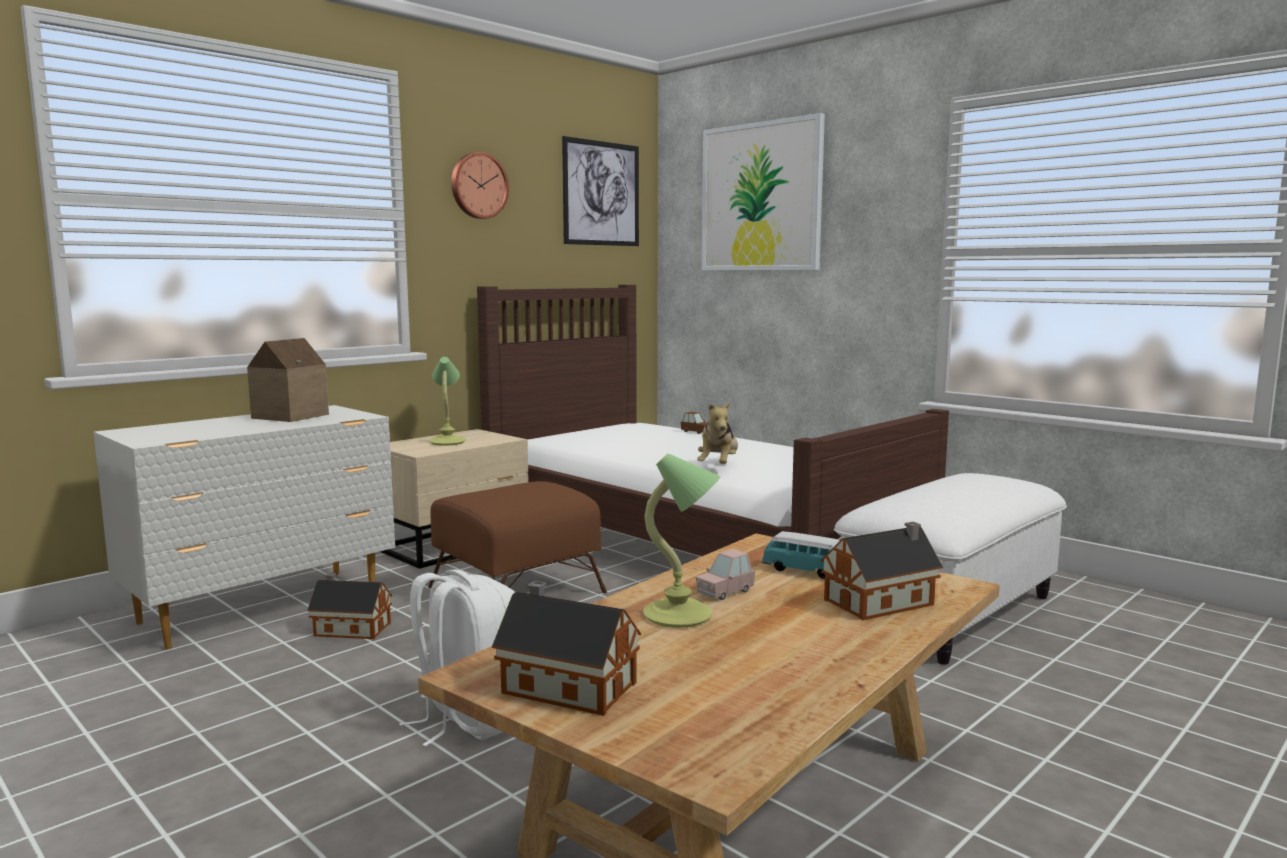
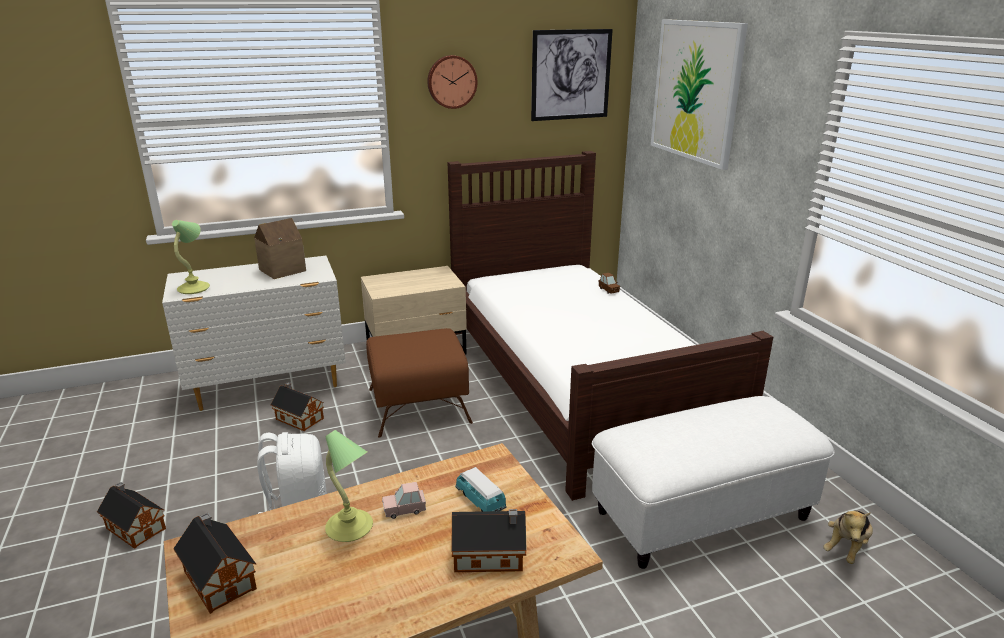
camera: 25 degrees right, 15 degrees up
(187, 789) = (135, 527): none -> toy house
(448, 442) = (410, 281): table lamp -> table lamp (195, 288)
(718, 466) = (572, 344): plush toy -> plush toy (846, 547)

